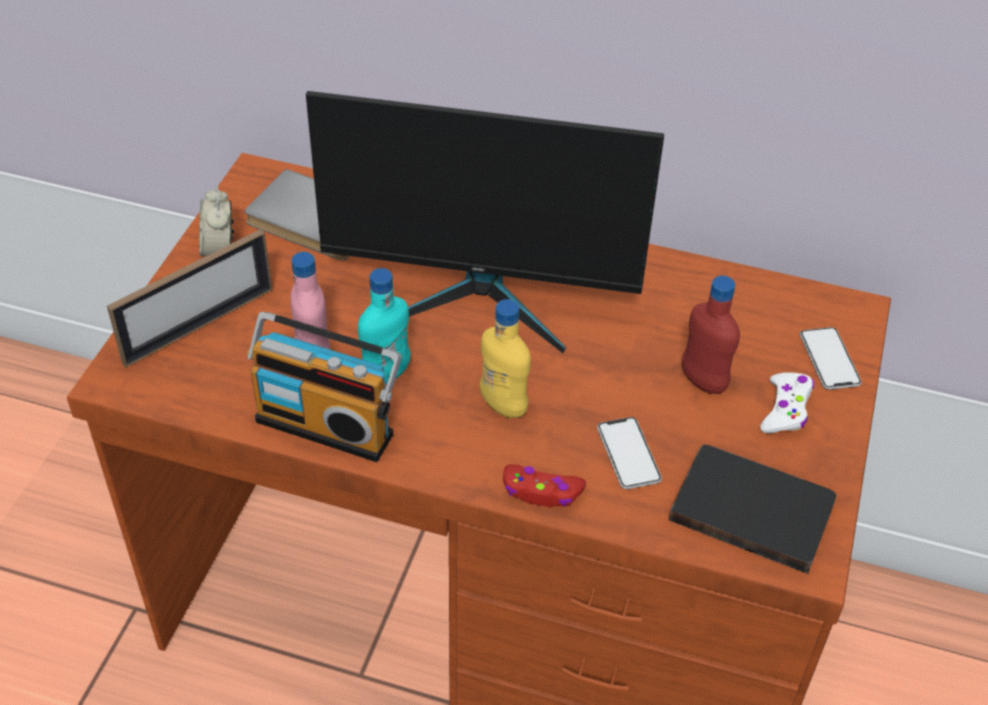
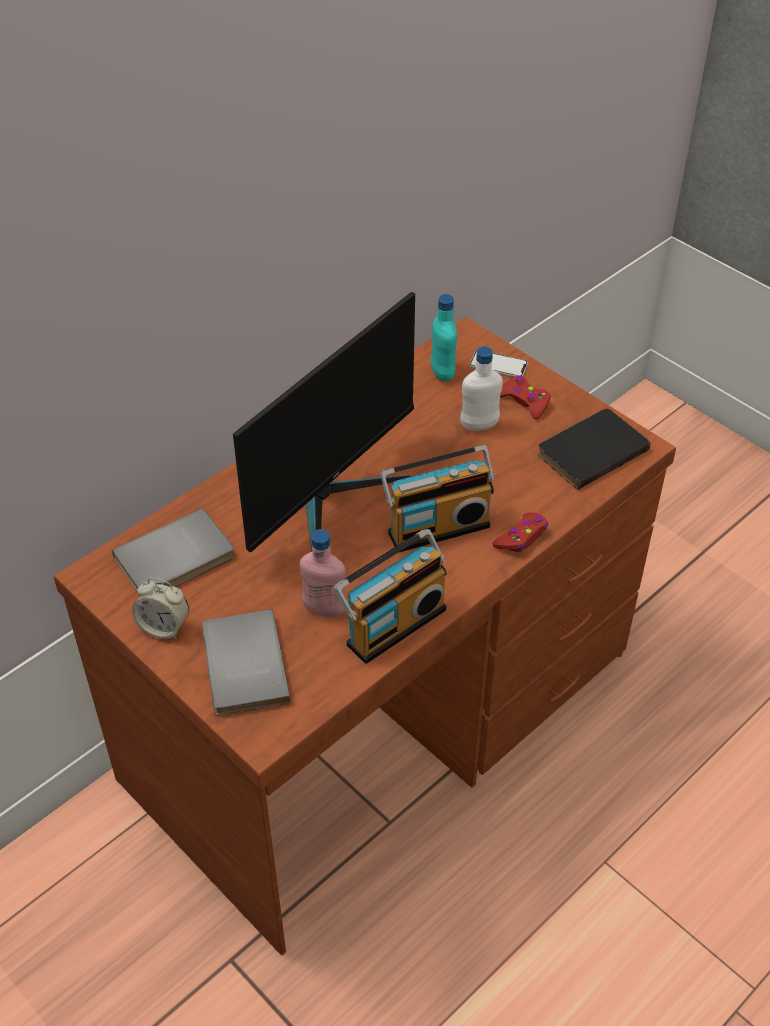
camera: 60 degrees left, 0 degrees up
(199, 325) = (241, 666): picture frame -> grey book
(386, 374) = (368, 575): turquoise bottle -> turquoise bottle (442, 373)
(503, 405) = (437, 526): yellow bottle -> radio
(628, 454) = (516, 485): phone -> none
(703, 381) = (479, 426): red bottle -> white bottle
(785, 409) = (525, 401): white game controller -> red game controller

